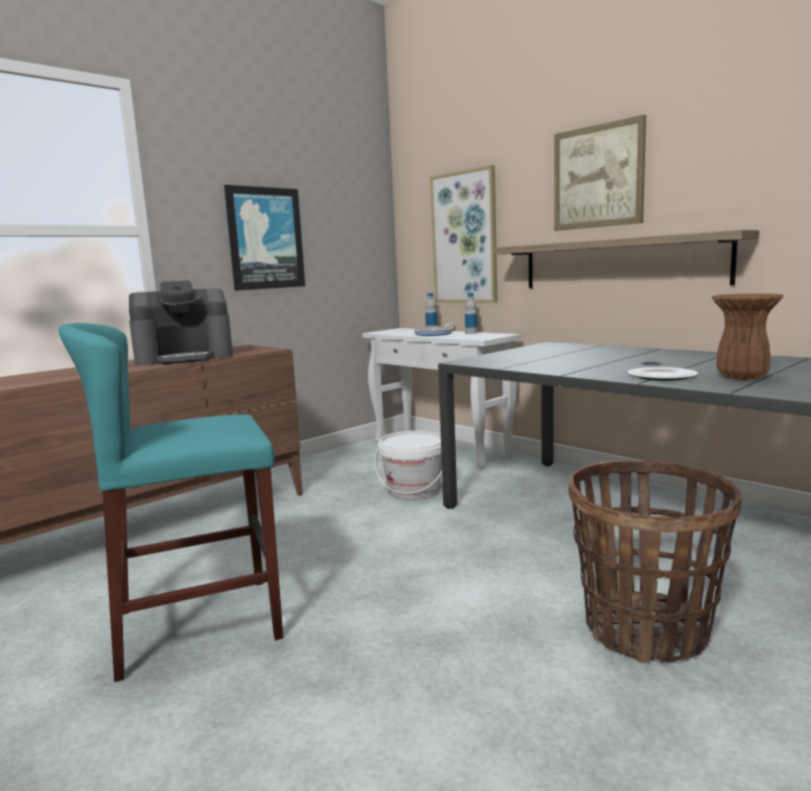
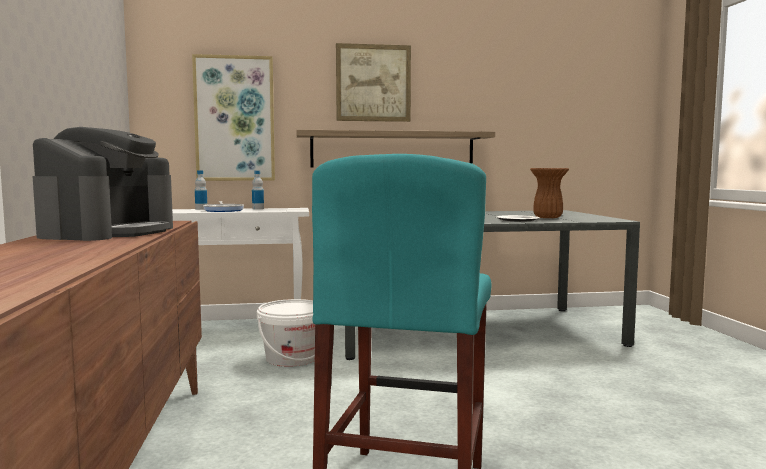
camera: 55 degrees left, 5 degrees down
(265, 238) = (67, 89): picture -> none
(646, 630) = (591, 371): basket -> none

